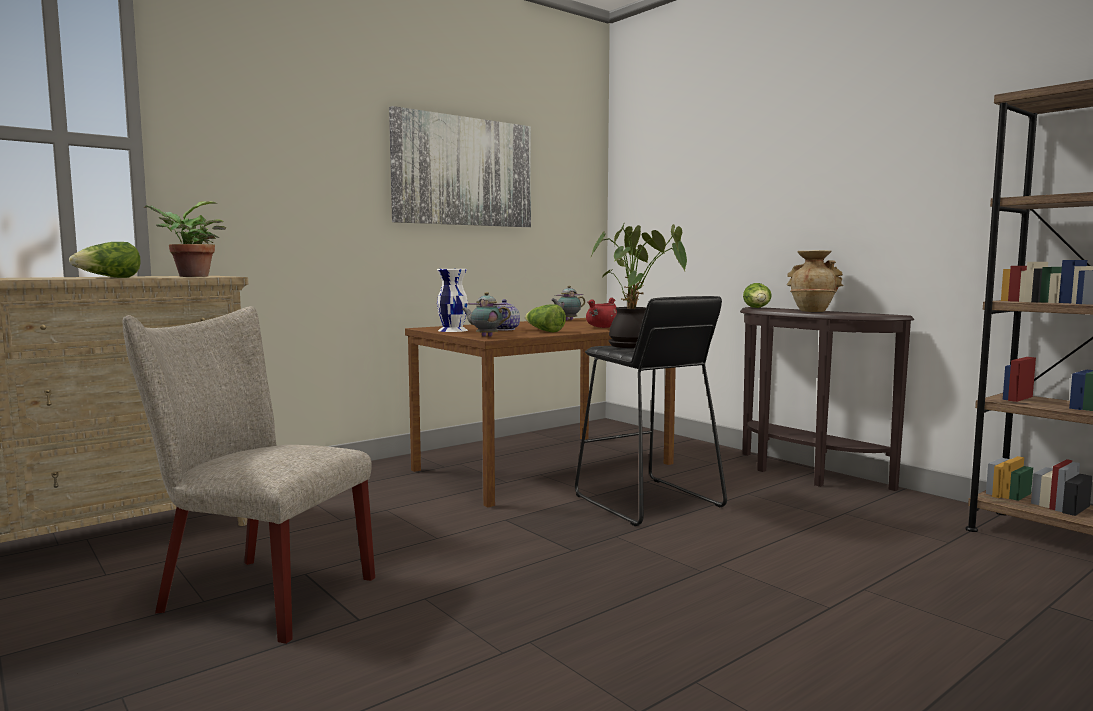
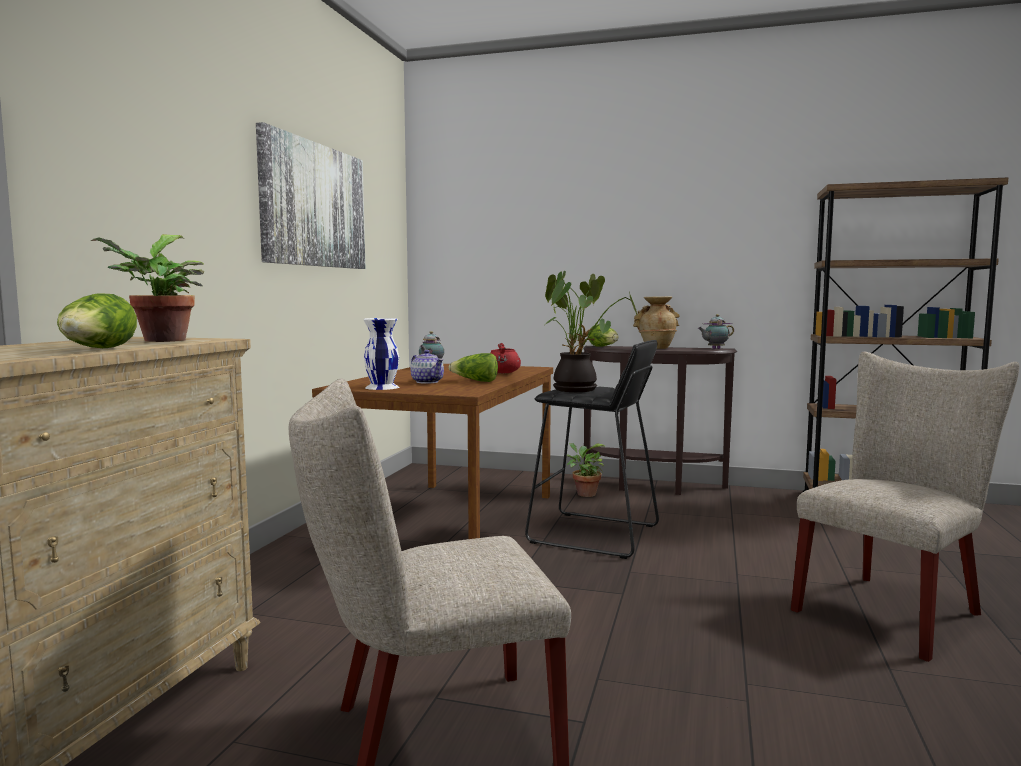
camera: 35 degrees left, 0 degrees up
(485, 336) = (453, 392): teapot -> teapot (714, 349)
(712, 467) = (584, 494): none -> potted plant
(830, 641) = (893, 609): none -> beige chair

